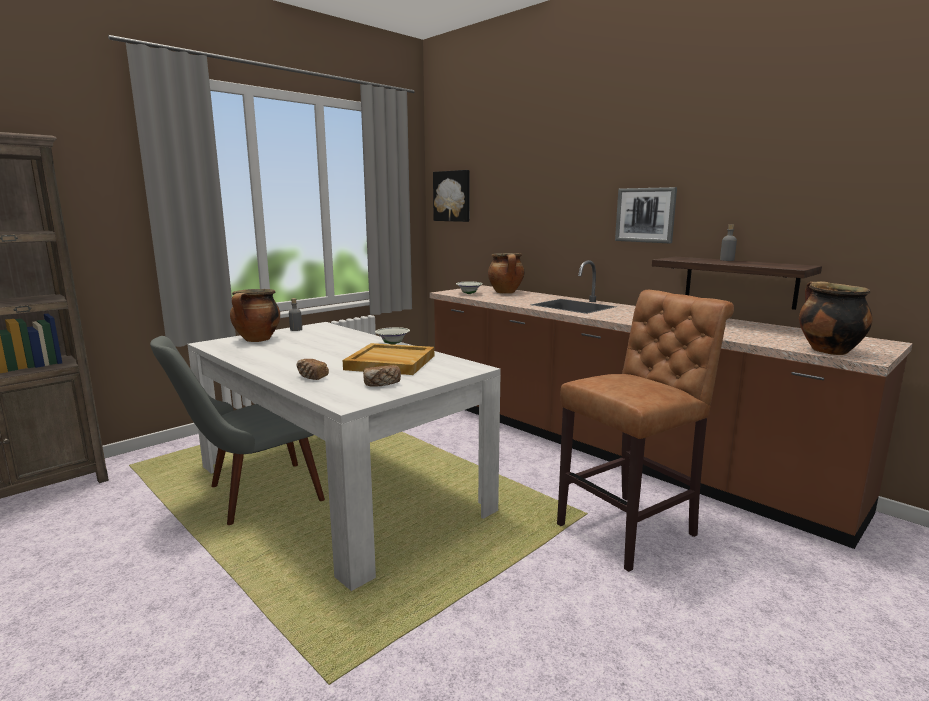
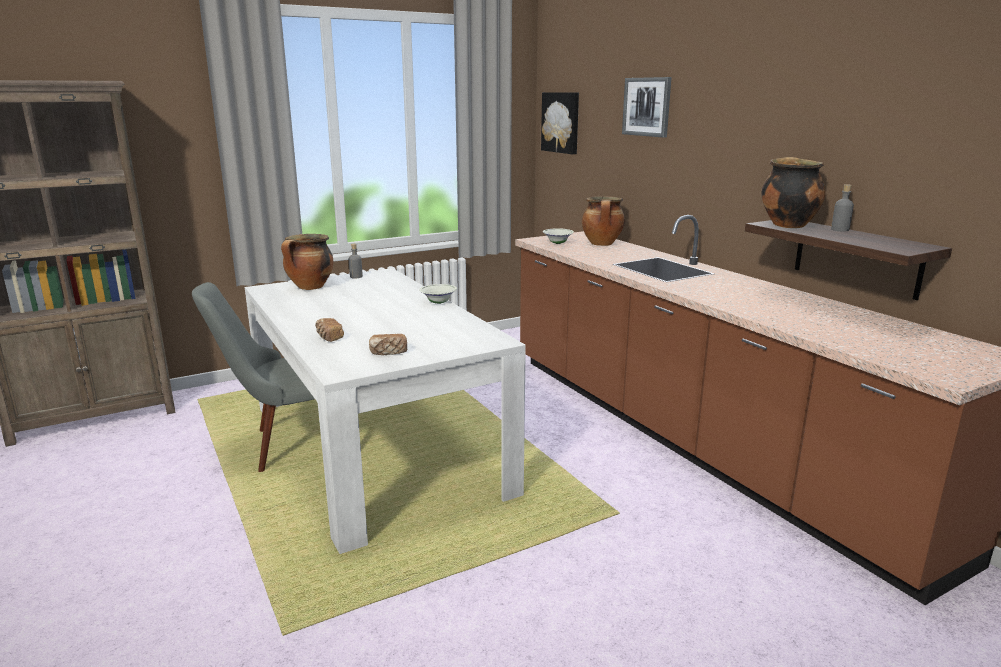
camera: 15 degrees right, 5 degrees up
(389, 362) = (416, 327): beige tray -> none
(632, 528) = (661, 537): brown stool -> none
(645, 215) = (758, 163): picture -> picture (647, 107)
(827, 350) = (909, 362): cooking pot -> cooking pot (787, 225)

